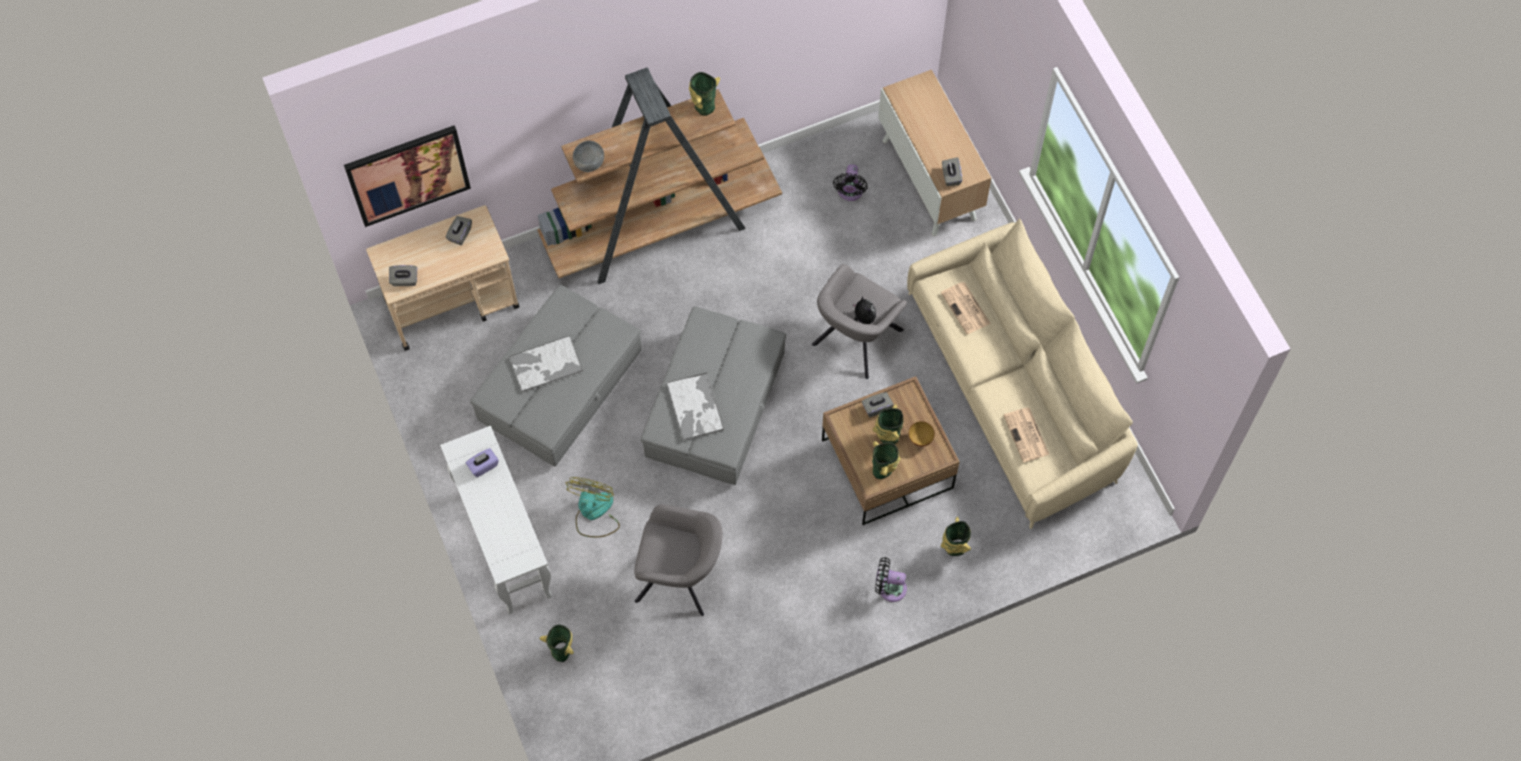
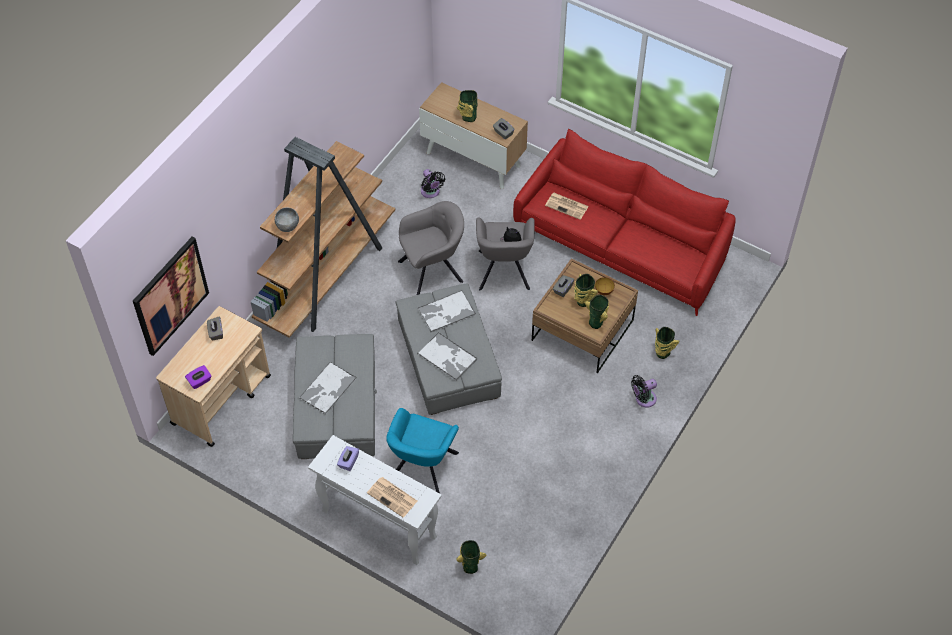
camera: 35 degrees left, 10 degrees down
(404, 280) = (199, 381): grey tissue box -> purple tissue box
(594, 513) = (422, 469): fan -> turquoise armchair
(681, 577) = (510, 472): grey armchair -> grey armchair (433, 270)
(703, 106) = (335, 155): vase -> vase (468, 117)
(734, 354) = (446, 312): none -> tray
(1014, 389) = (622, 245): beige sofa -> red sofa
(1026, 435) = (662, 254): newspaper -> newspaper (393, 497)

